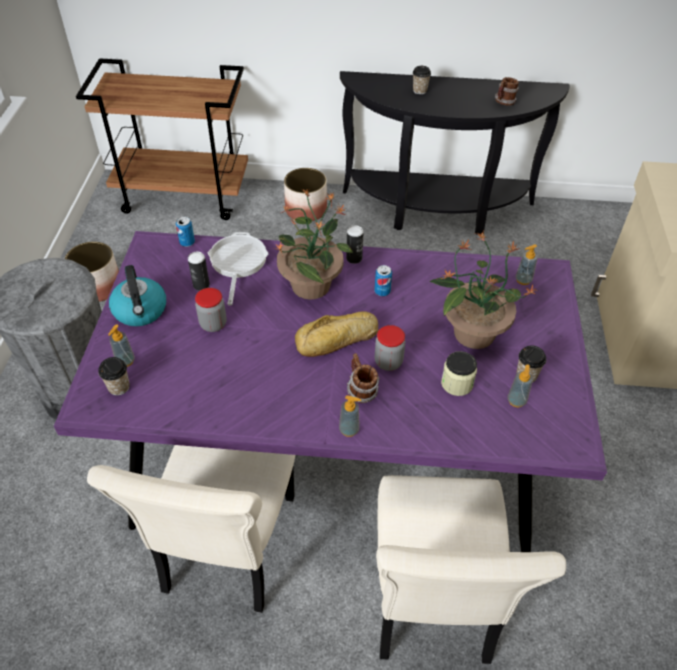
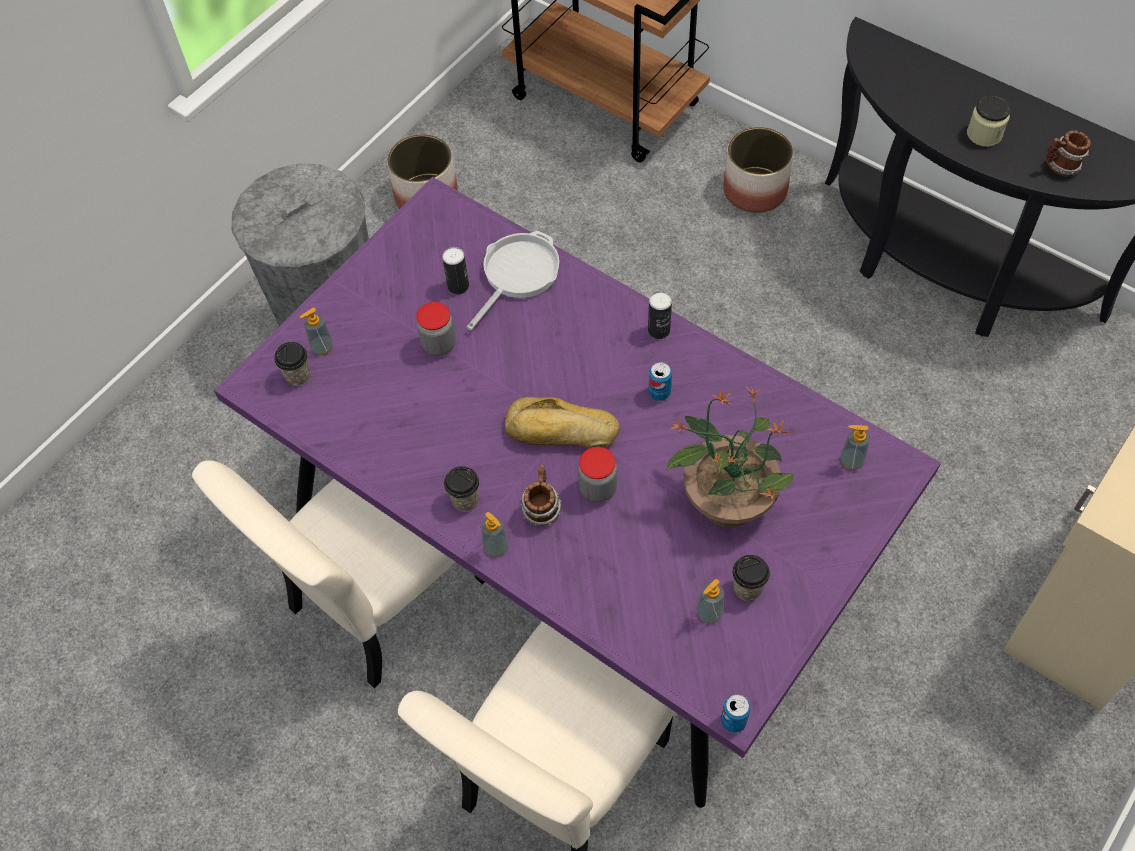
camera: 35 degrees right, 10 degrees up
(141, 311) = (374, 291): kettle -> none
(187, 242) = (479, 219): can -> can (733, 721)
(312, 285) = (582, 344): potted plant -> none
(420, 90) = (947, 96): cup -> cup (465, 500)
(457, 383) = (656, 555): jar -> jar (984, 134)

